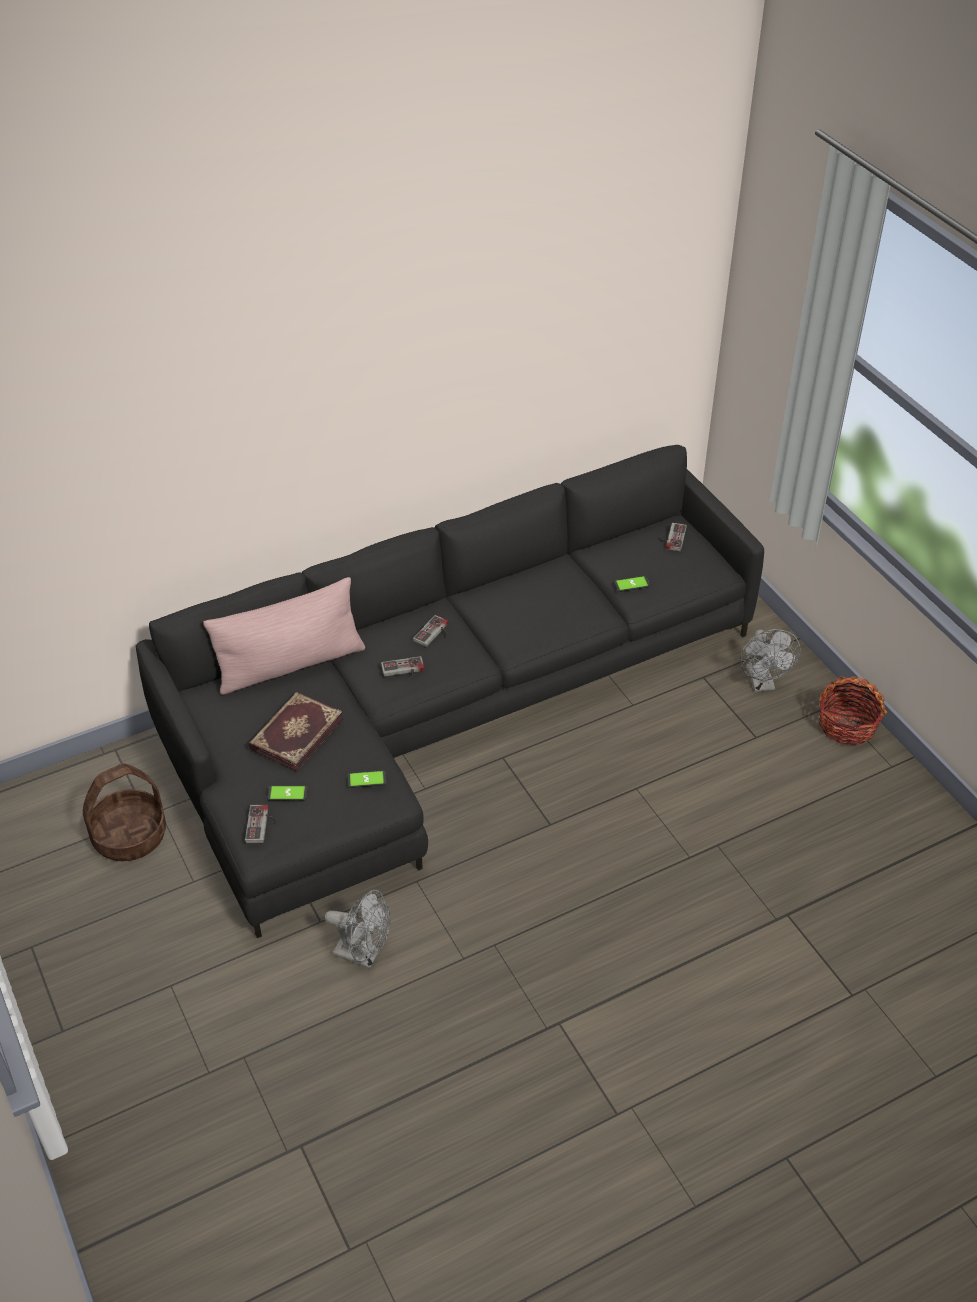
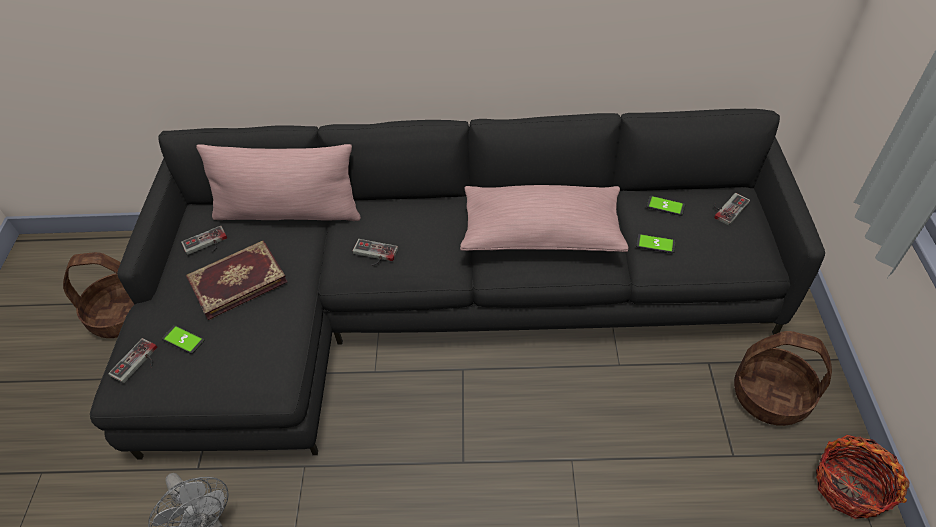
camera: 30 degrees right, 5 degrees up
(367, 779) = (261, 355): phone -> phone (665, 206)
(434, 634) = (428, 228): game controller -> game controller (206, 244)
(535, 606) = (541, 234): none -> pink pillow
(762, 683) = (771, 395): grey fan -> basket

